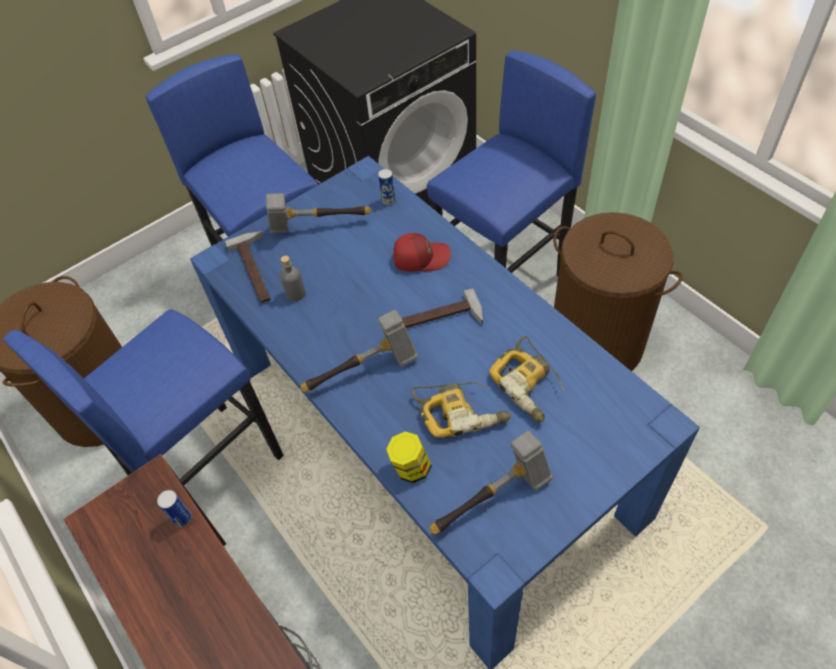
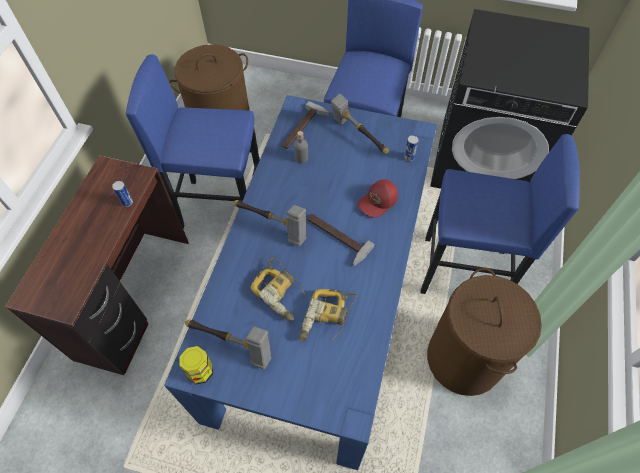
camera: 50 degrees right, 5 degrees up
(410, 468) = (225, 289): jar -> jar (200, 370)
(420, 257) = (378, 202): red cap -> red cap turned 90 degrees clockwise

